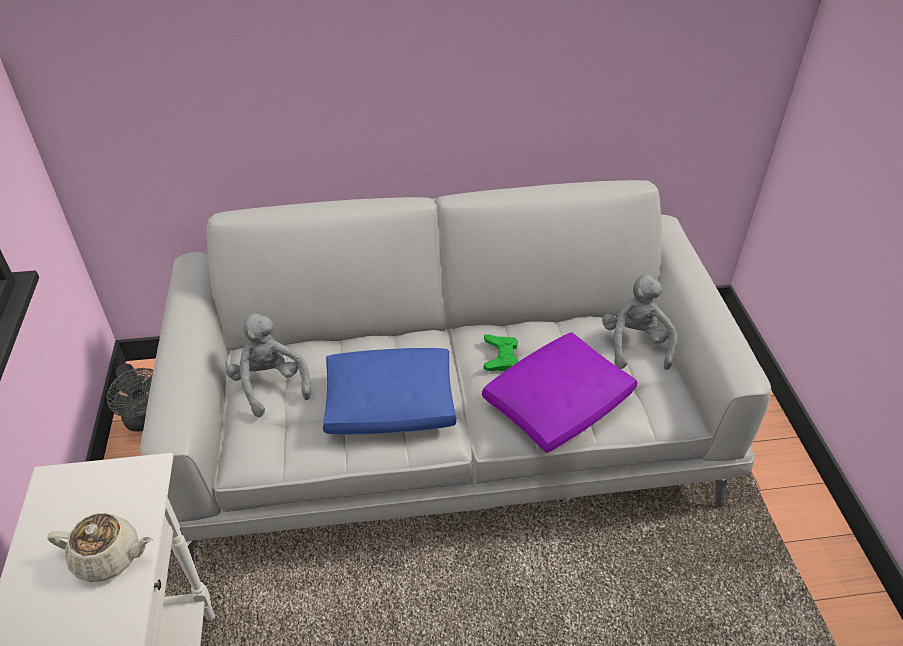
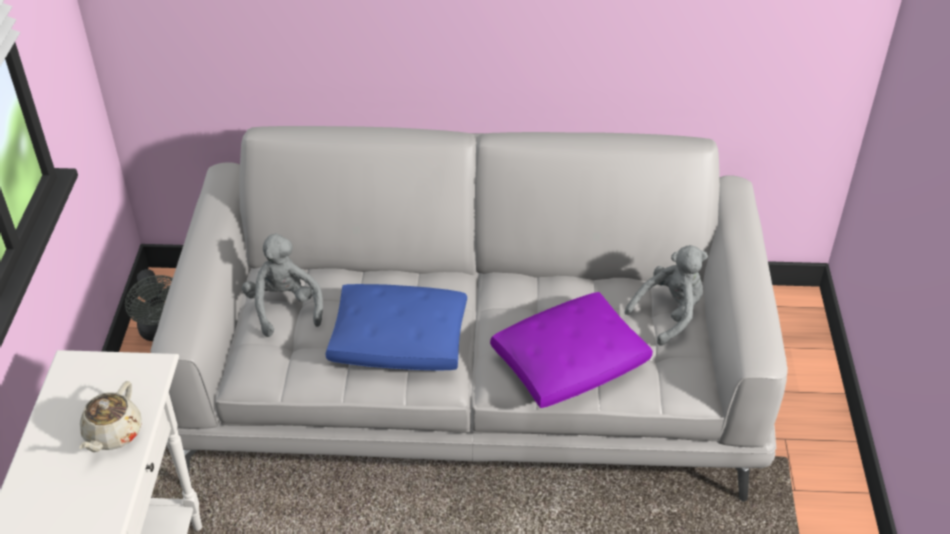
camera: 10 degrees right, 0 degrees up
(109, 557) = (112, 434): beige teapot -> beige teapot turned 90 degrees clockwise
(500, 356) = (523, 308): green game controller -> none
(635, 345) = (669, 314): grey plush toy -> grey plush toy turned 45 degrees clockwise

